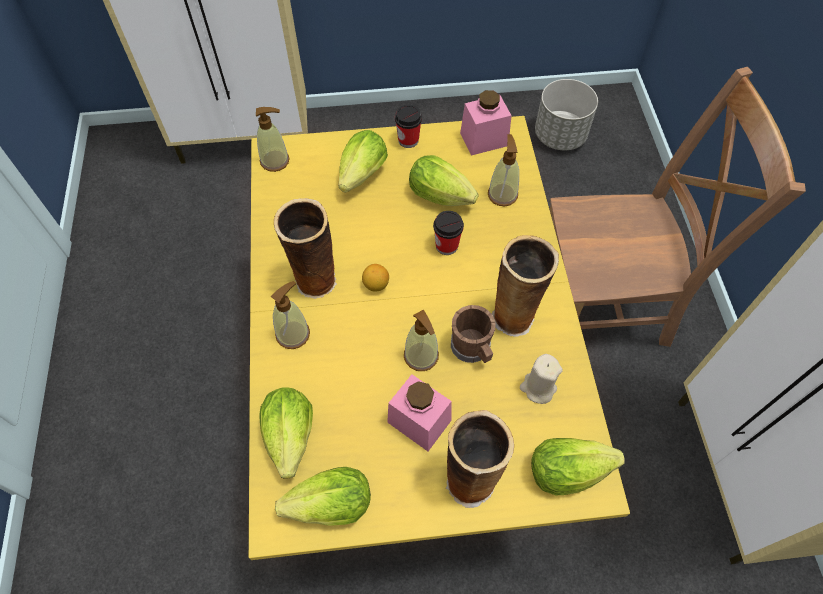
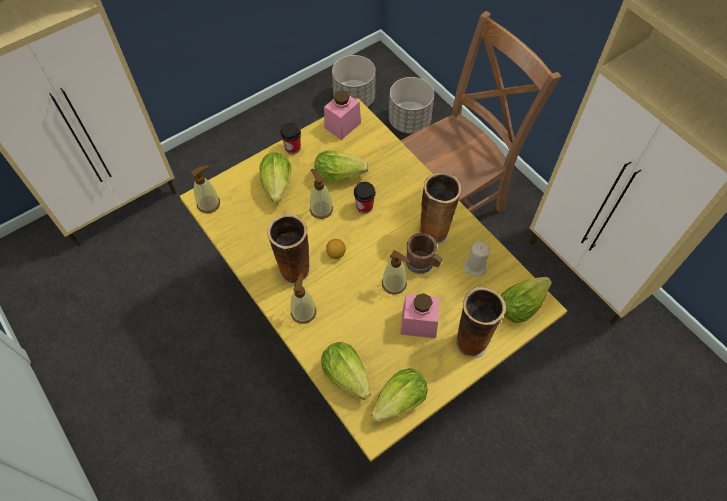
camera: 30 degrees left, 0 degrees up
(502, 194) = (378, 157): soap dispenser -> soap dispenser (321, 209)
(611, 188) = (409, 121): none -> grey planter

